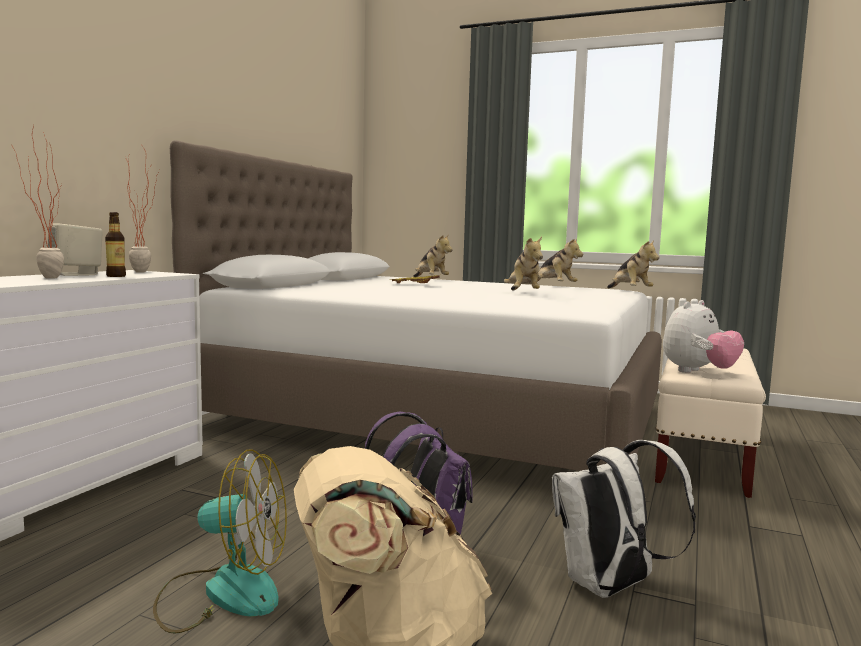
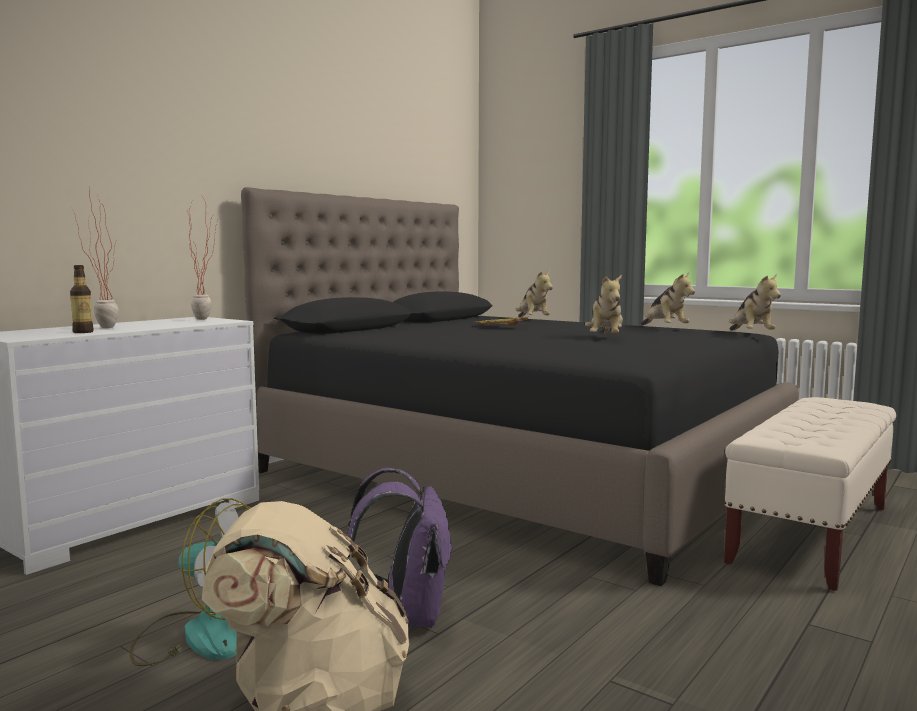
camera: 15 degrees right, 0 degrees up
(77, 274) = (138, 322): beige speaker -> none
(116, 276) = (168, 325): bottle -> bottle (83, 332)
(436, 416) = (519, 472): white bed -> black bed
(610, 588) = (586, 674): white backpack -> none
(698, 372) = (779, 436): plush toy -> none

